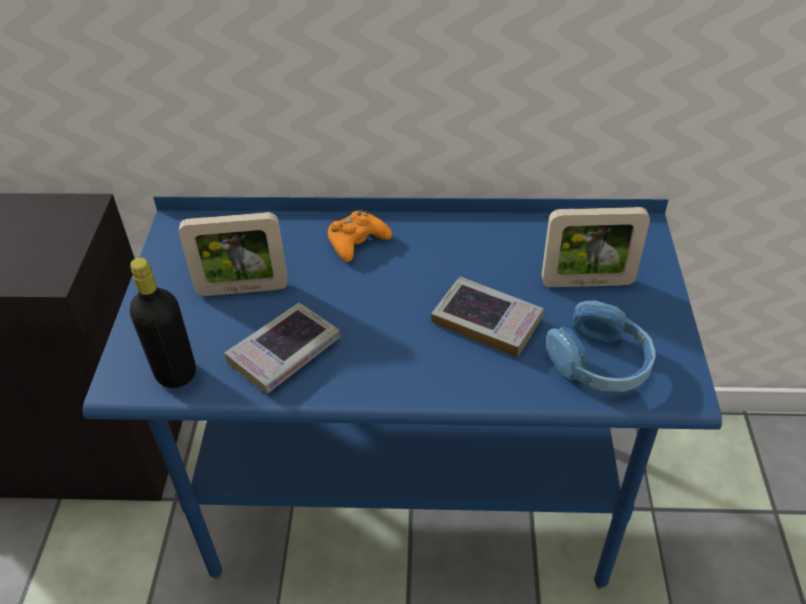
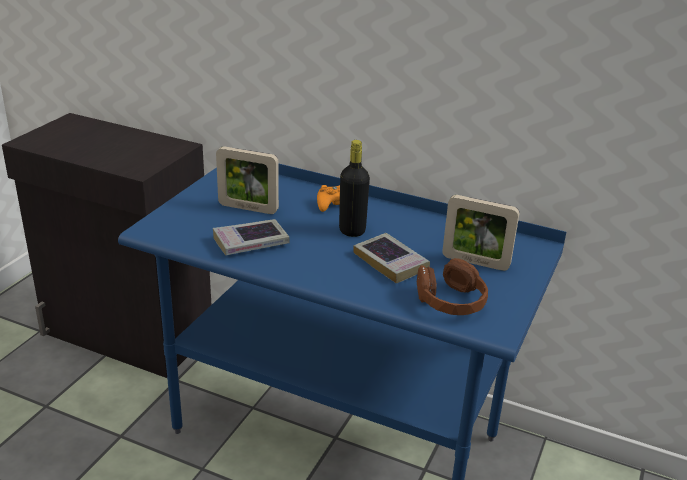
camera: 20 degrees right, 15 degrees down
(175, 373) = (181, 234): black bottle -> black bottle (352, 230)
(599, 363) = (450, 301): blue headphones -> brown headphones

